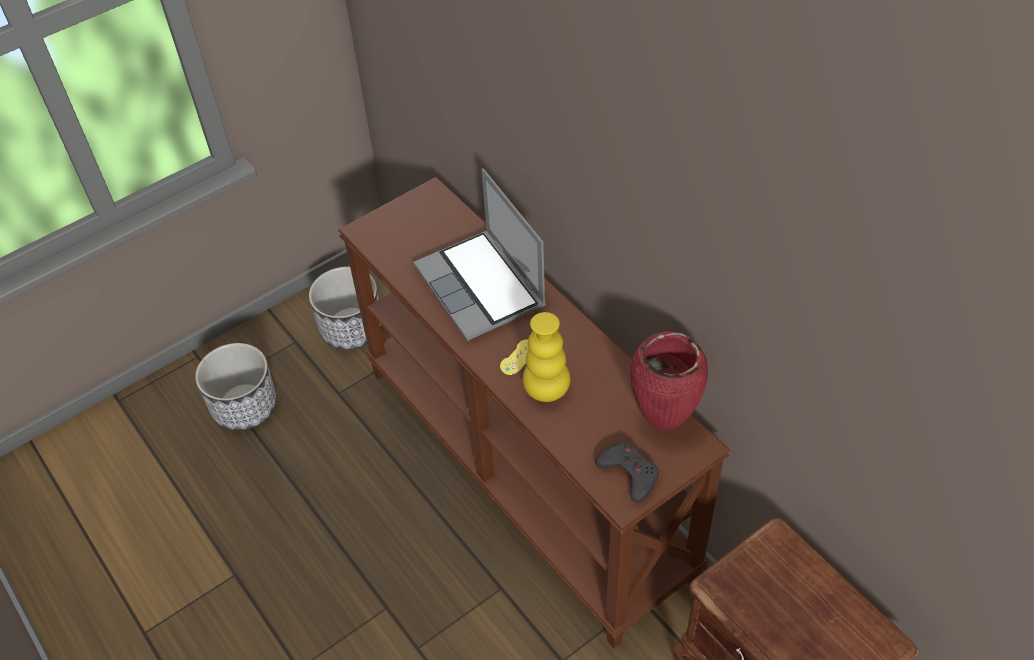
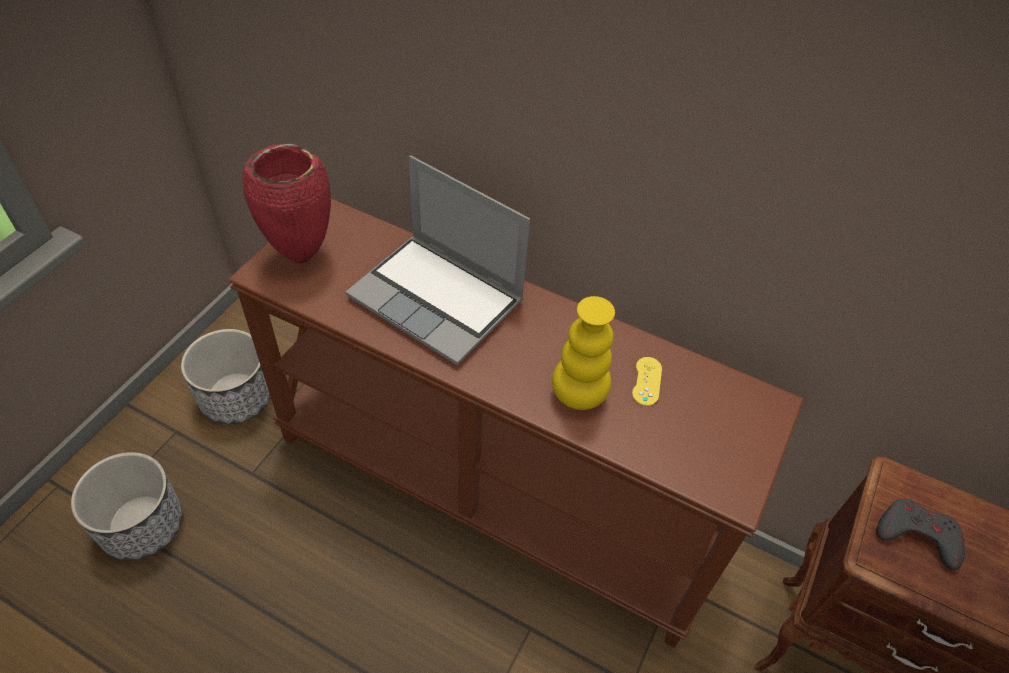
camera: 30 degrees left, 0 degrees up
(519, 357) = (525, 367): yellow game controller -> yellow game controller (647, 381)
(629, 473) = (723, 461): grey game controller -> grey game controller (917, 535)
(664, 421) = (721, 389): red vase -> red vase (302, 255)

